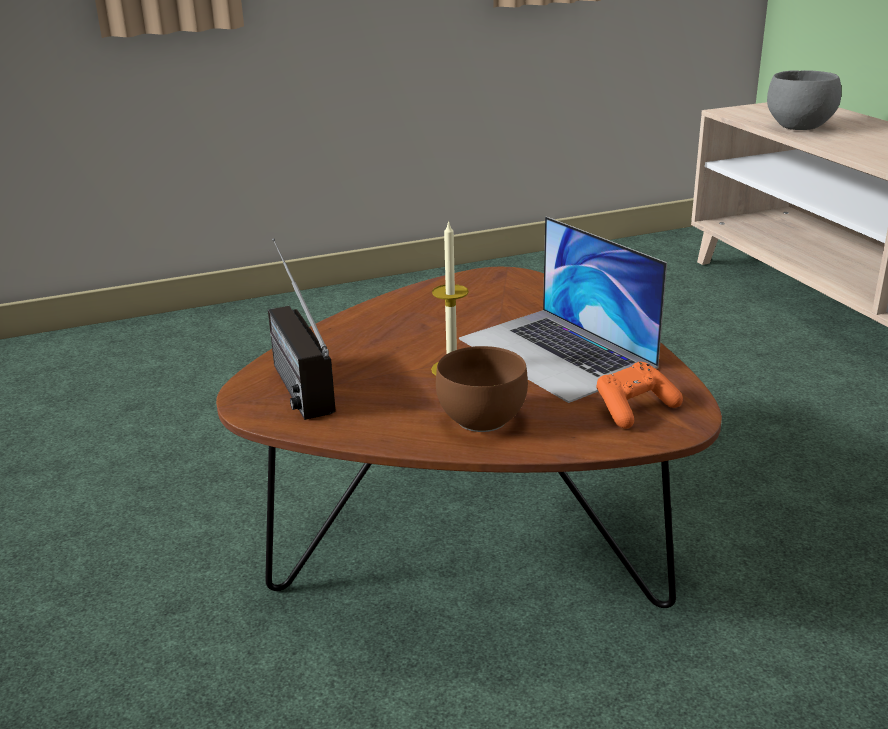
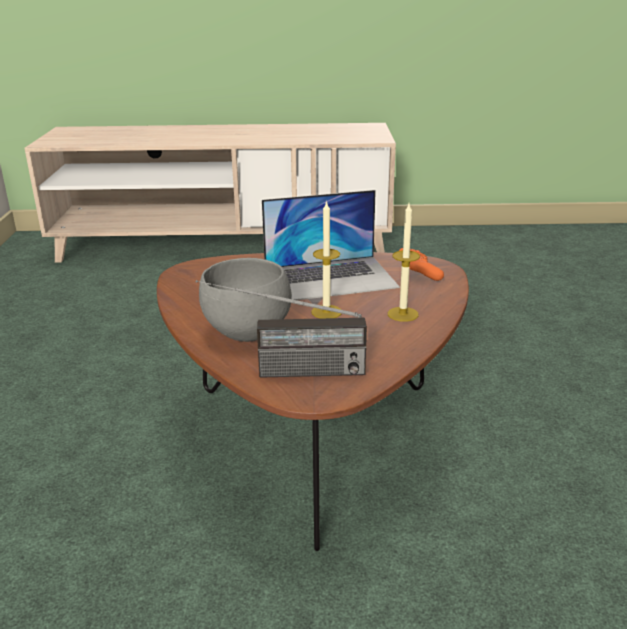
camera: 70 degrees left, 0 degrees up
(483, 418) = (403, 314): brown bowl -> candle
(797, 127) = (111, 140): grey bowl -> grey bowl (247, 333)

